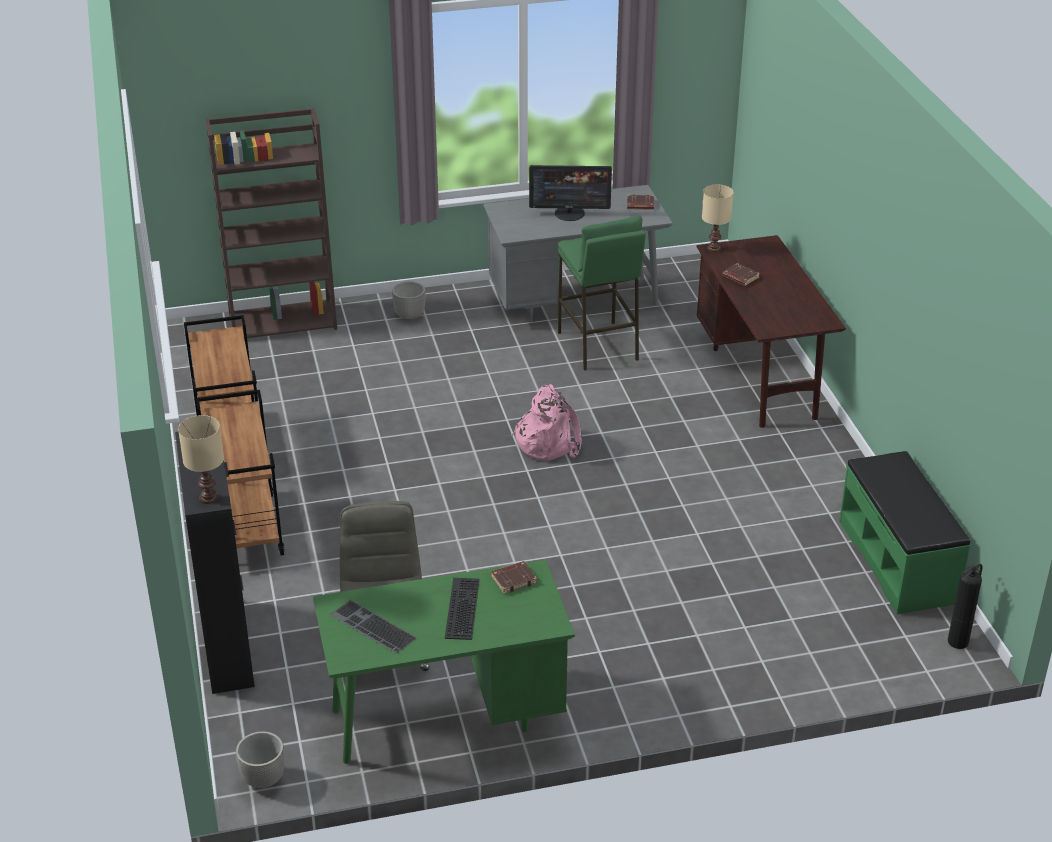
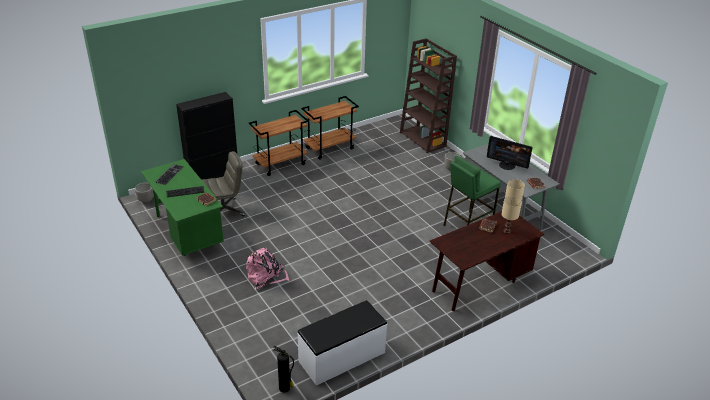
camera: 70 degrees right, 0 degrees up
(208, 497) = (187, 105): beige table lamp -> beige table lamp (507, 231)
(548, 442) = (378, 225): pink backpack -> pink backpack (266, 277)
(570, 213) = (507, 165): monitor -> monitor turned 45 degrees counterclockwise
(898, 561) = (342, 357): green bench -> white bench

